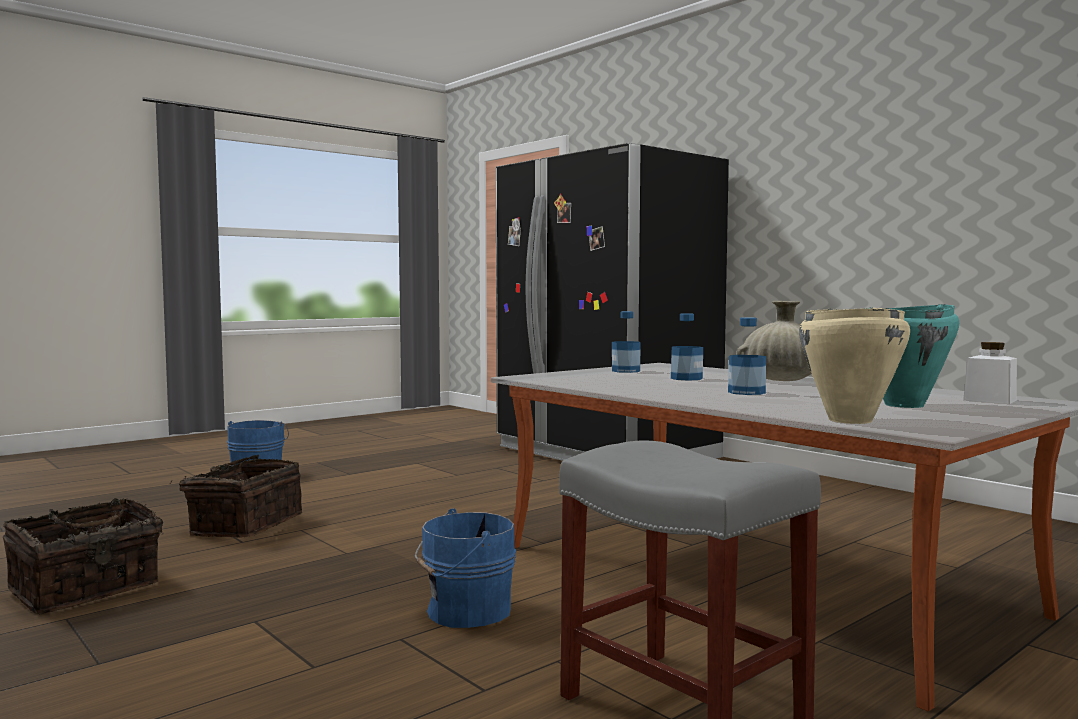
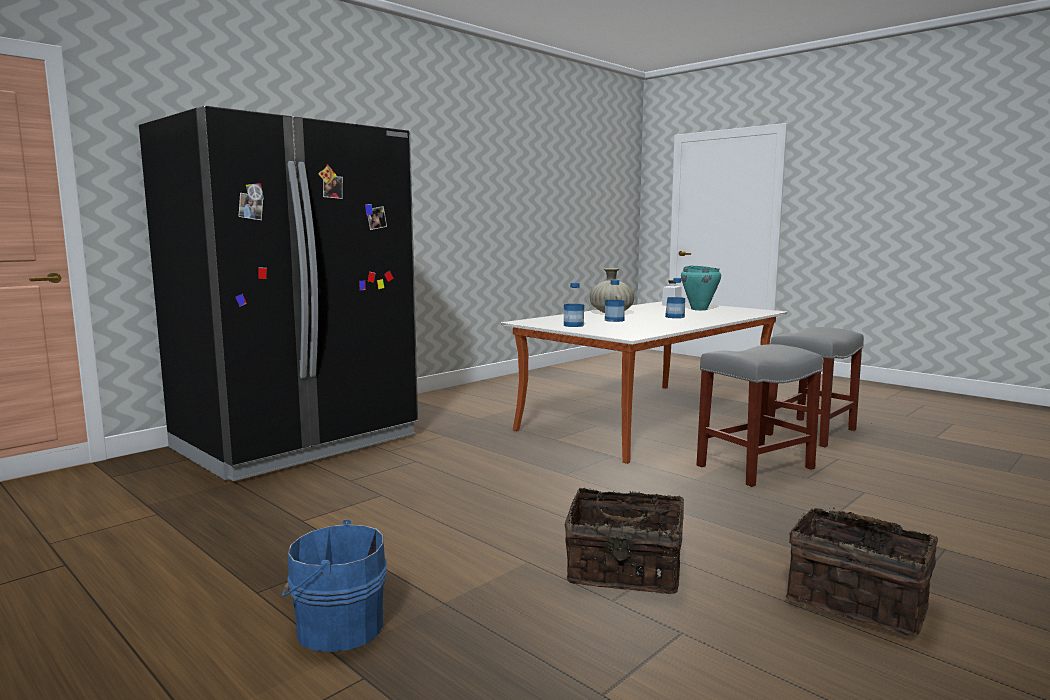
camera: 95 degrees left, 5 degrees up
(464, 611) = (754, 467): blue bucket -> grey stool
(849, 420) = (754, 313): beige cooking pot -> none

